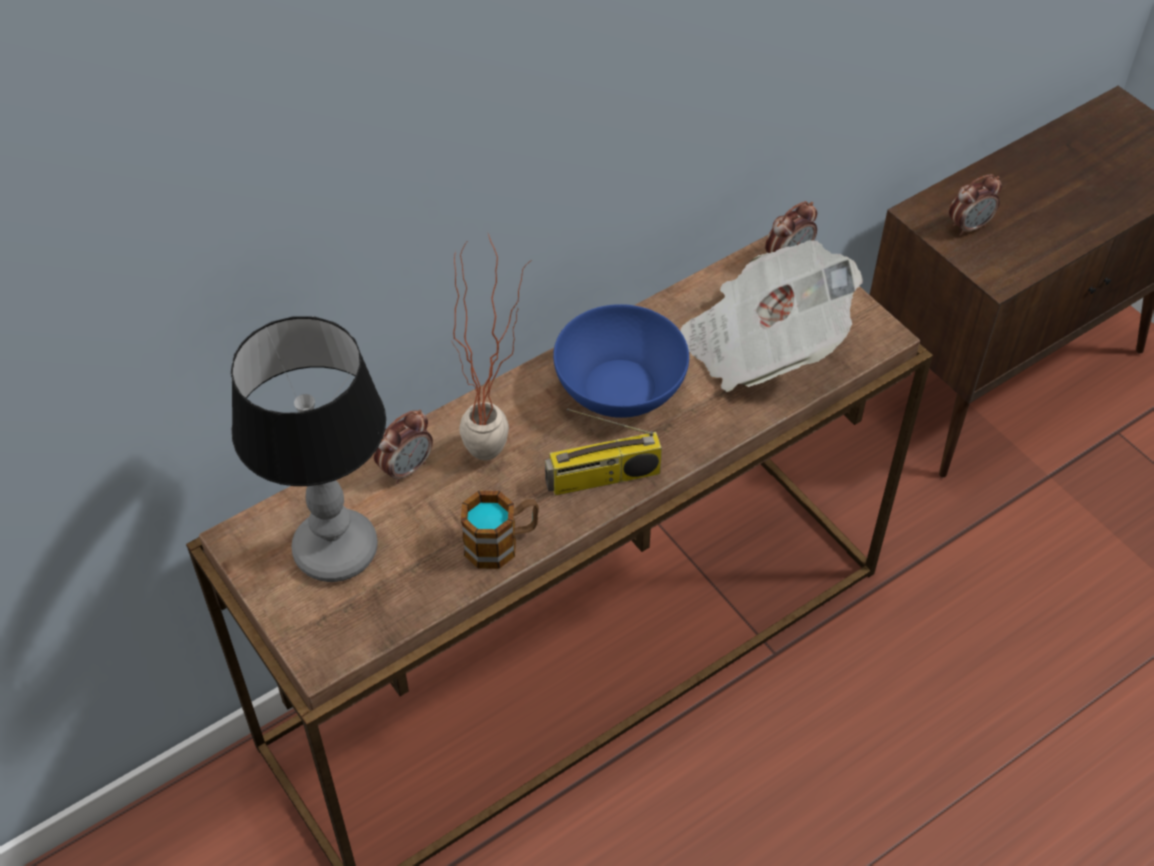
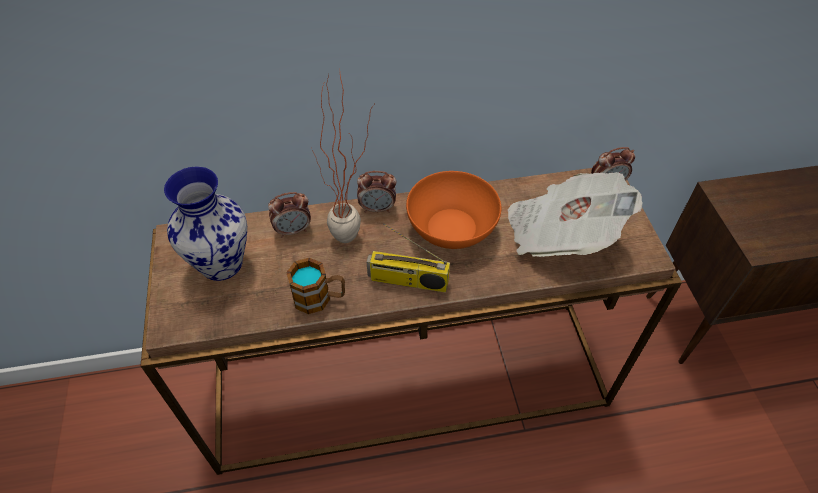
camera: 25 degrees right, 0 degrees up
(337, 549) = (223, 263): table lamp -> vase
(620, 389) = (451, 228): blue bowl -> orange bowl
(969, 226) = (751, 209): alarm clock -> alarm clock (377, 208)

